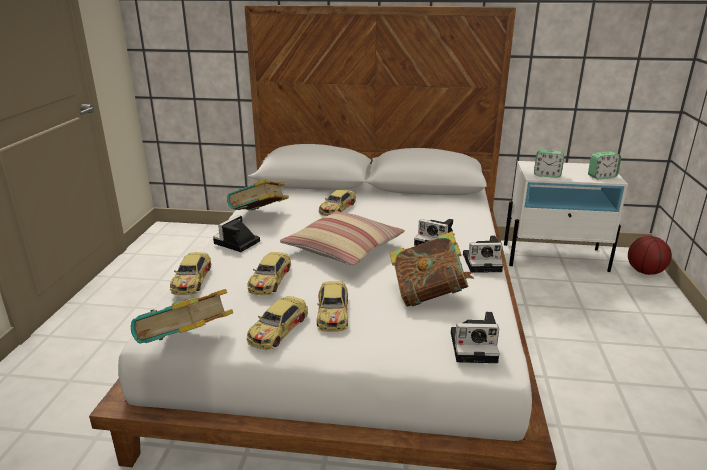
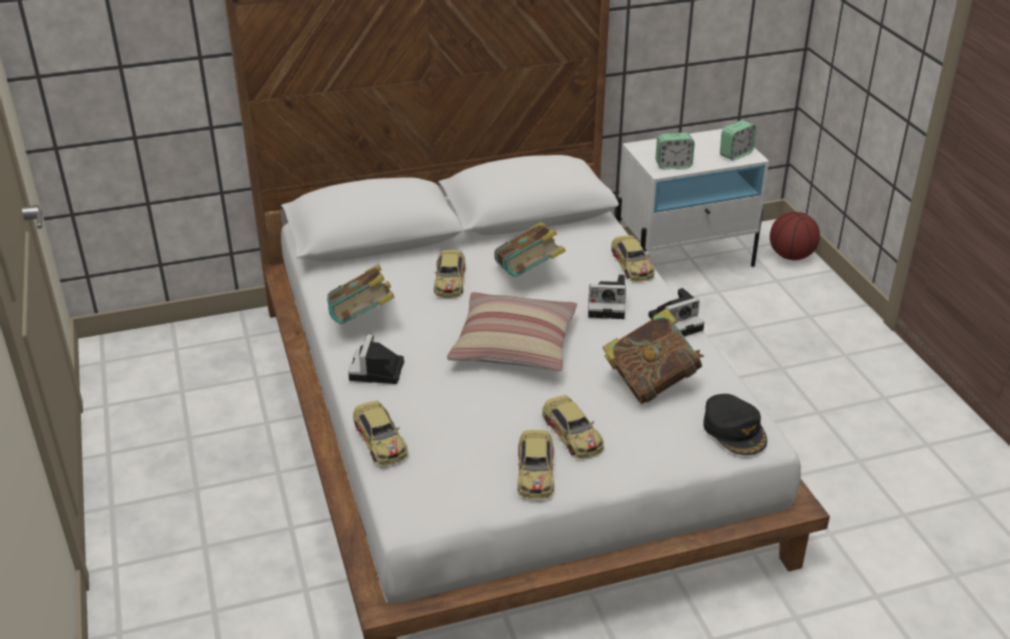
camera: 25 degrees left, 10 degrees up
(187, 345) = (460, 519): book -> book (529, 275)
(270, 279) = (473, 412): toy car -> toy car (632, 264)
(475, 346) = (734, 430): camera -> black cap

